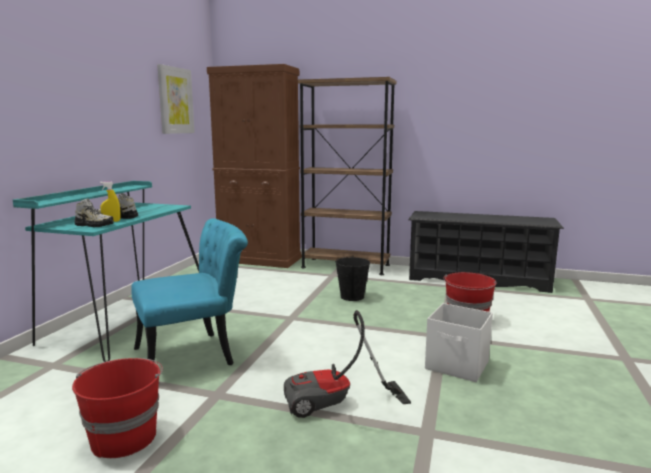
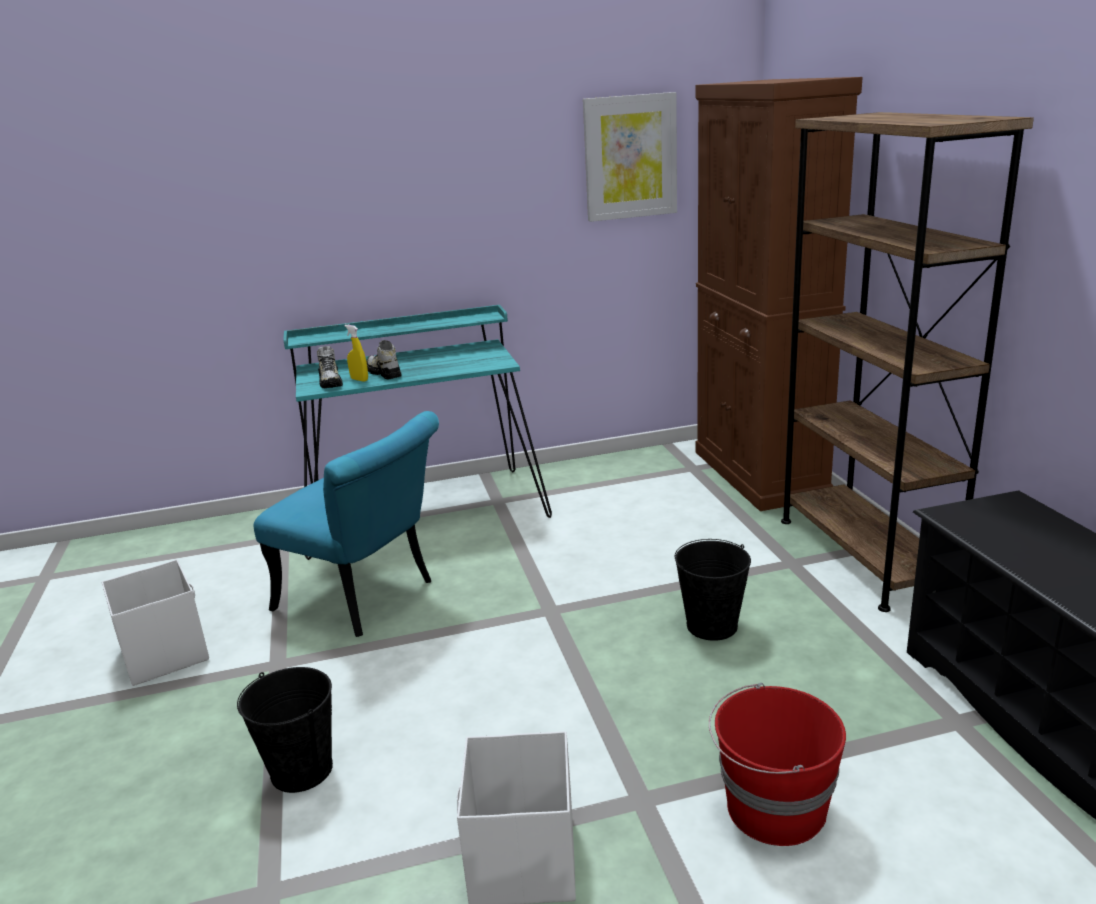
camera: 60 degrees right, 10 degrees up
(124, 437) = (165, 653): red bucket -> white storage box
(336, 405) = (302, 769): vacuum cleaner -> black bucket

